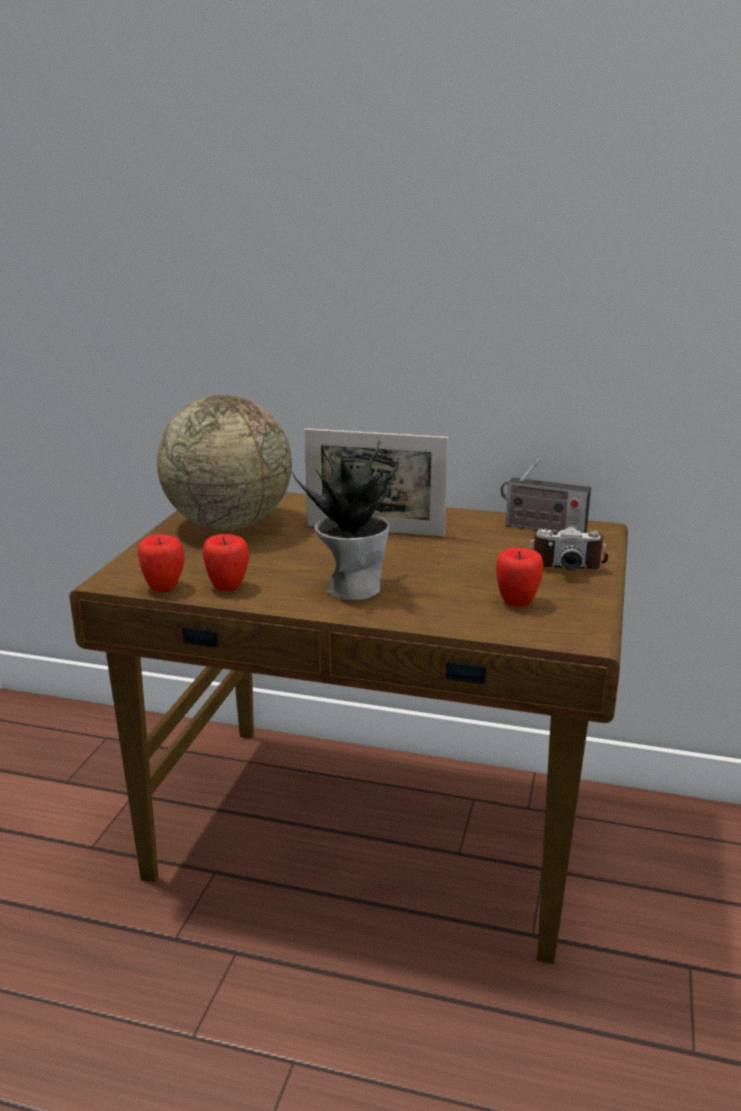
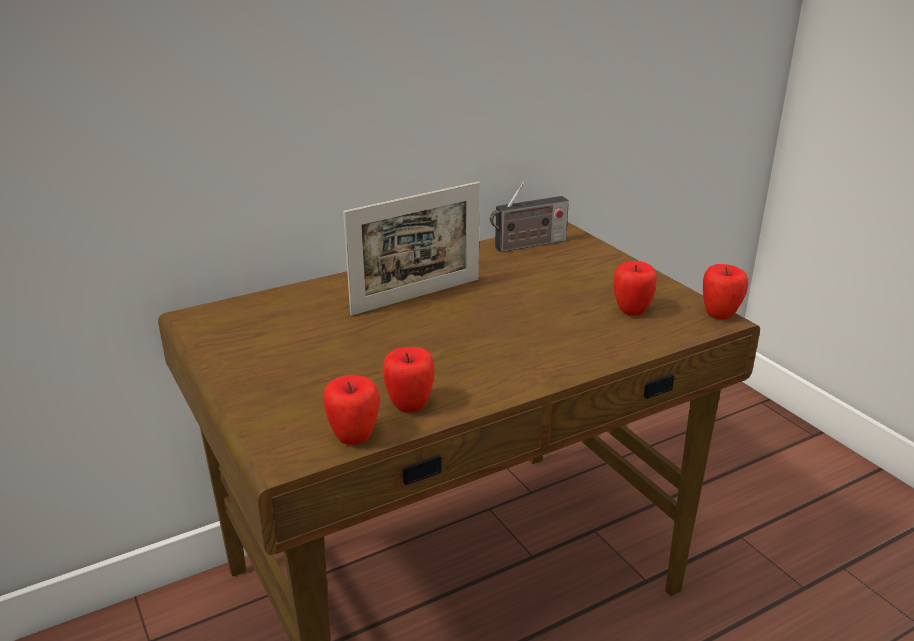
camera: 45 degrees left, 5 degrees up
(228, 524) = (276, 345): globe -> none
(352, 587) = (506, 354): potted plant -> none
(562, 562) = (594, 267): camera -> none
(593, 636) = (719, 315): none -> apple

